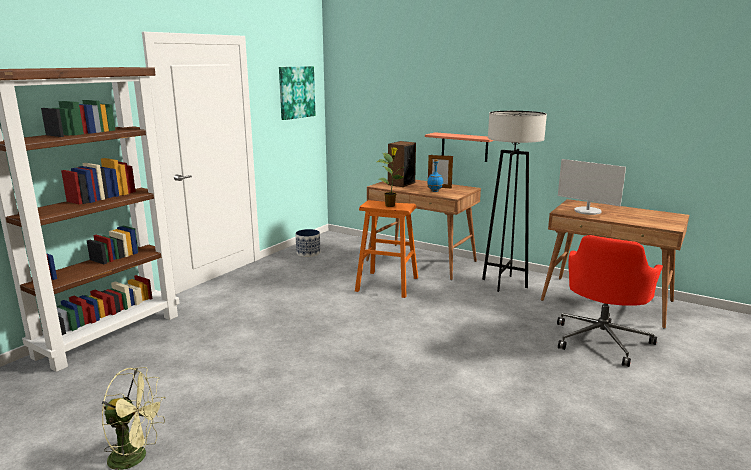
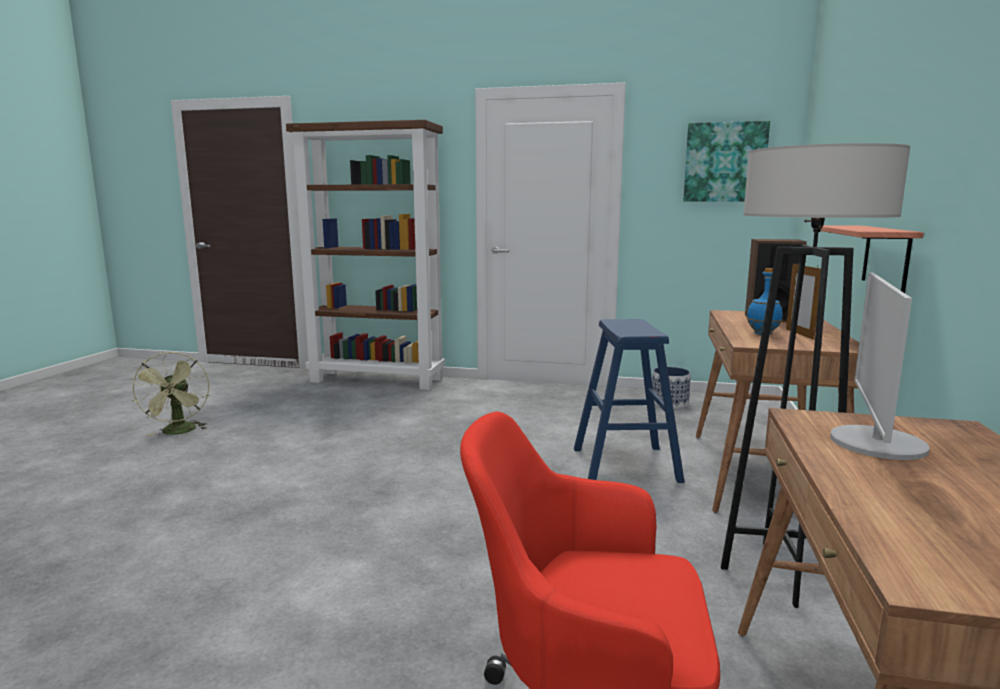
camera: 70 degrees right, 5 degrees down
(387, 284) = (625, 464): orange stool -> blue stool
(391, 205) = (631, 328): potted plant -> none

